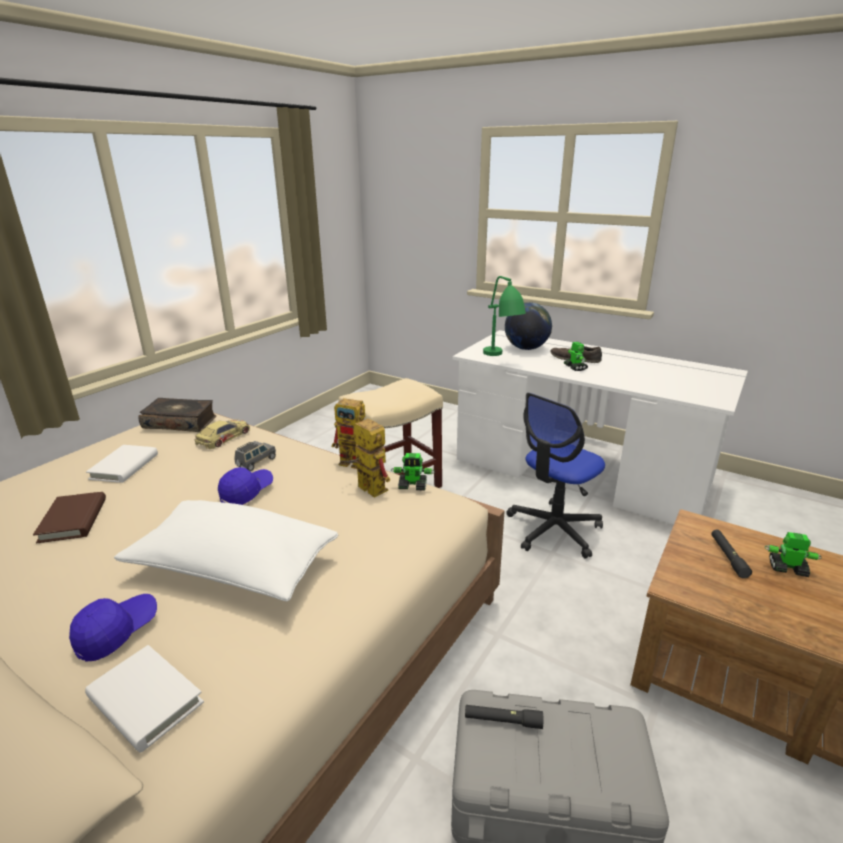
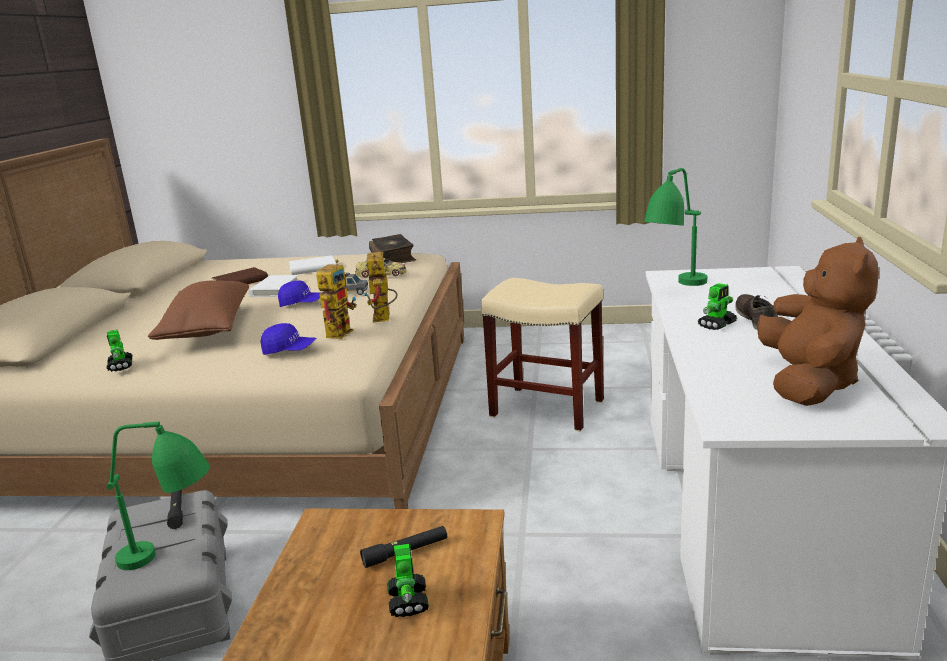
camera: 65 degrees right, 5 degrees down
(117, 632) = (138, 326): blue cap -> blue cap (289, 351)
(145, 700) = (86, 349): white book -> white book (274, 289)
(233, 568) = (207, 329): white pillow -> brown pillow
(413, 486) = (358, 345): toy robot -> toy robot (120, 366)
(526, 349) = (745, 290): globe -> none
(553, 529) = (572, 524): office chair -> none
(599, 731) = (175, 558): none -> green table lamp
(674, 375) = (808, 383): none -> brown plush toy

